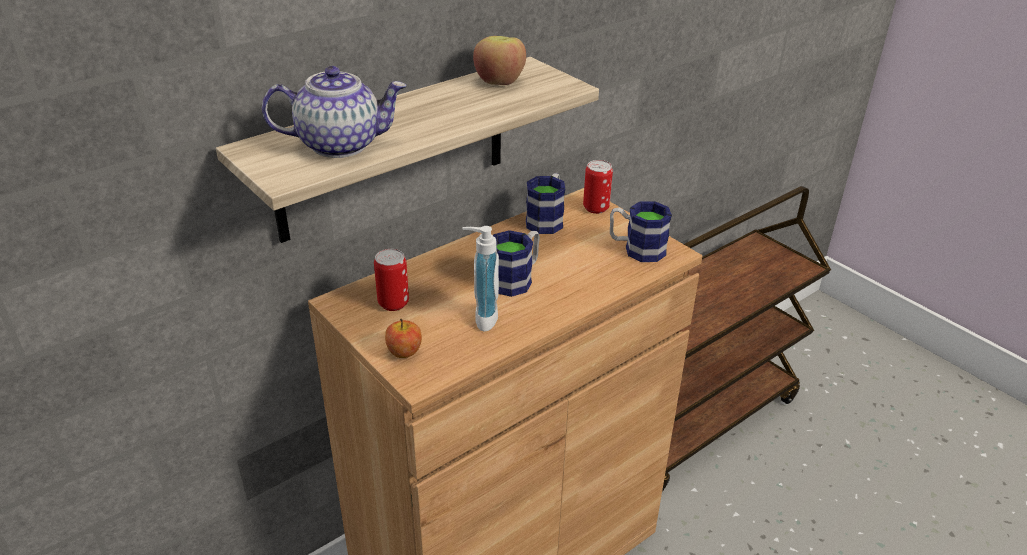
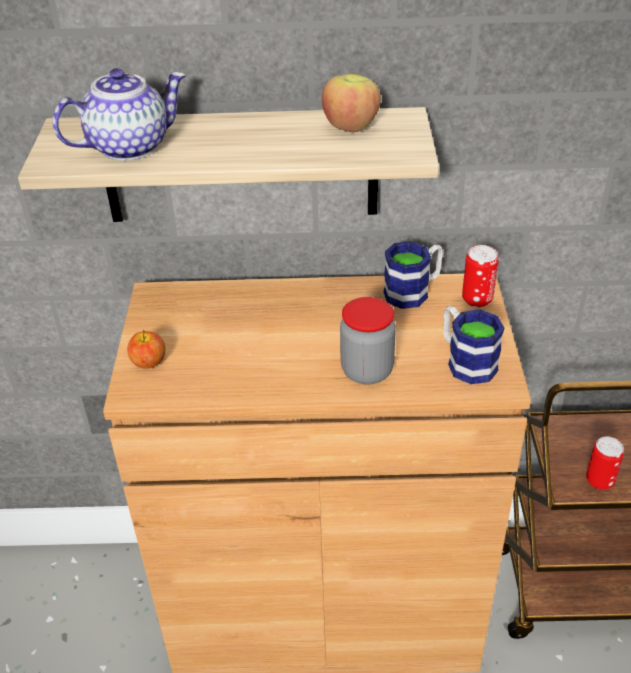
camera: 40 degrees right, 5 degrees up
(340, 144) = (129, 146): teapot -> teapot turned 60 degrees counterclockwise
(393, 303) = (190, 314): can -> can (599, 481)
(481, 318) = (241, 362): soap dispenser -> none
(516, 279) = (314, 339): mug -> none
(580, 283) = (367, 371): none -> jar

